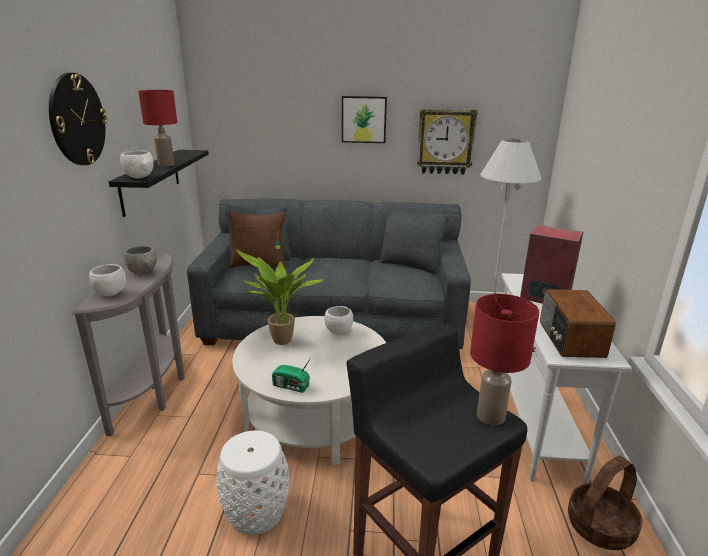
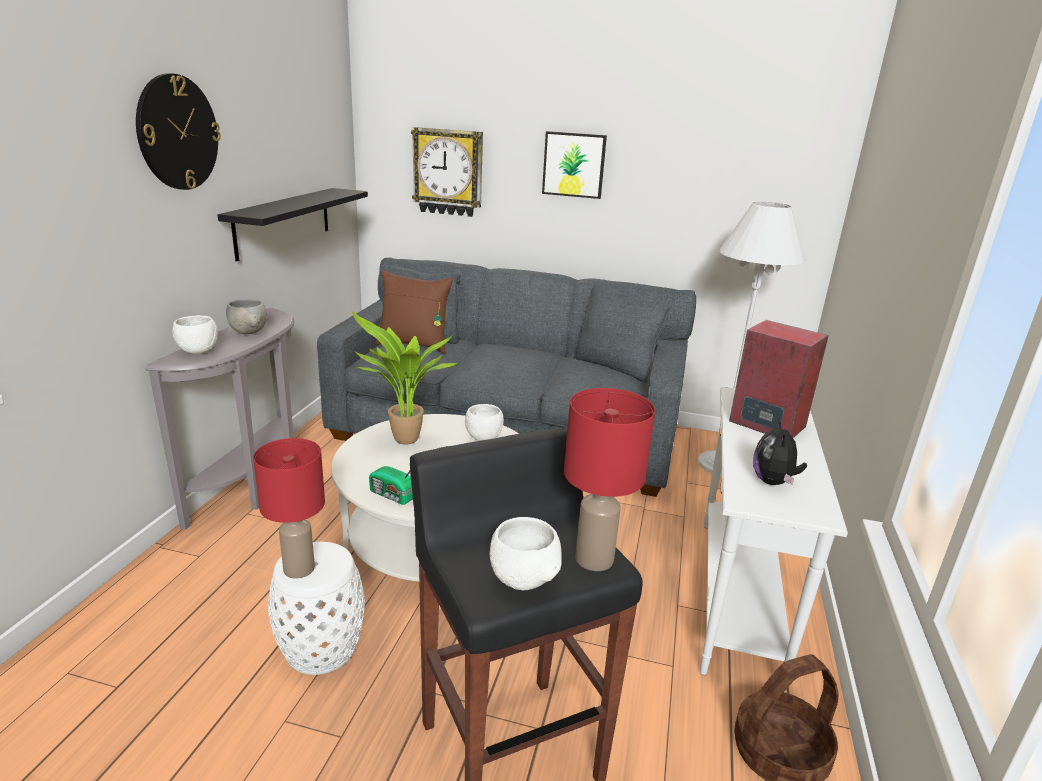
camera: 10 degrees right, 0 degrees up
(140, 178) = (256, 213): white bowl -> white bowl (524, 582)
(166, 164) = (301, 202): red table lamp -> red table lamp (299, 568)
(445, 141) = (683, 202): wall clock -> wall clock (448, 172)
(569, 339) = (773, 482): radio -> plush toy

